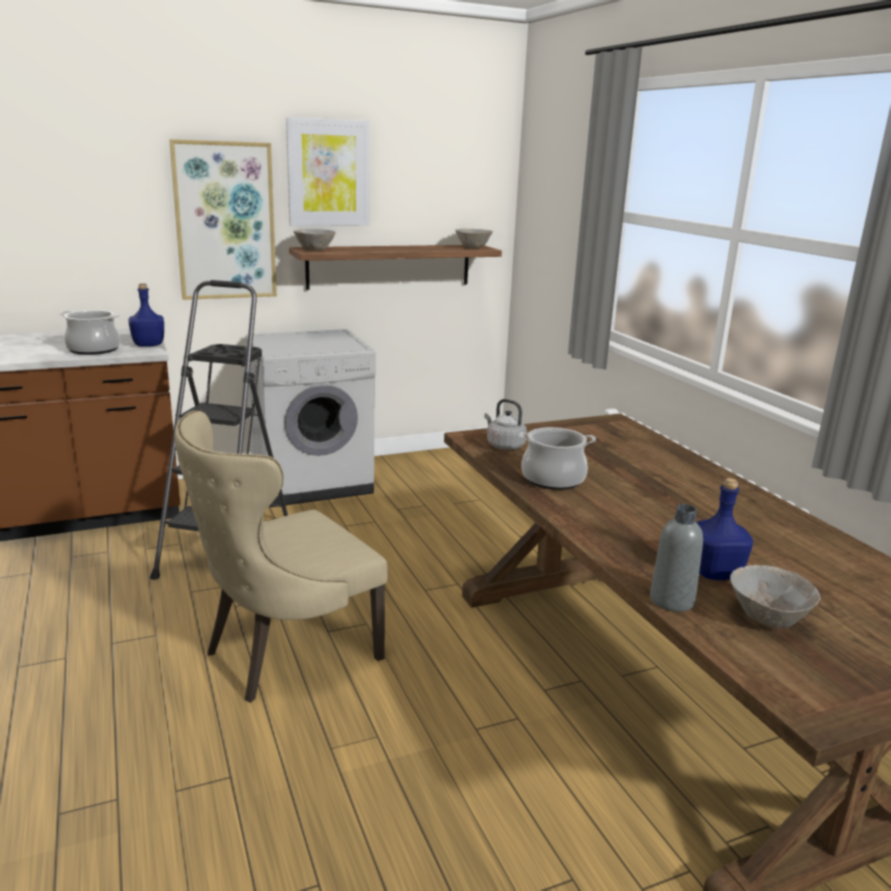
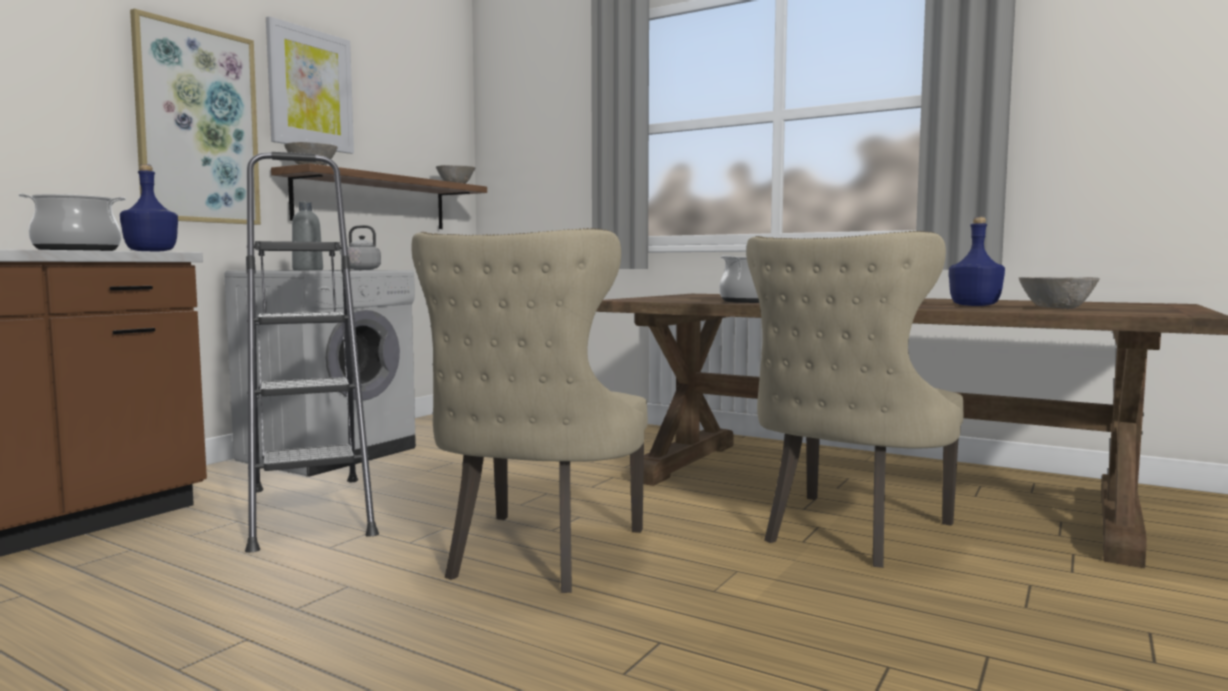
camera: 35 degrees left, 15 degrees down
(503, 445) = (662, 299): grey kettle -> grey kettle (360, 269)
(531, 736) = (848, 532): none -> beige chair
(671, 600) = (995, 309): grey bottle -> grey bottle (307, 270)

